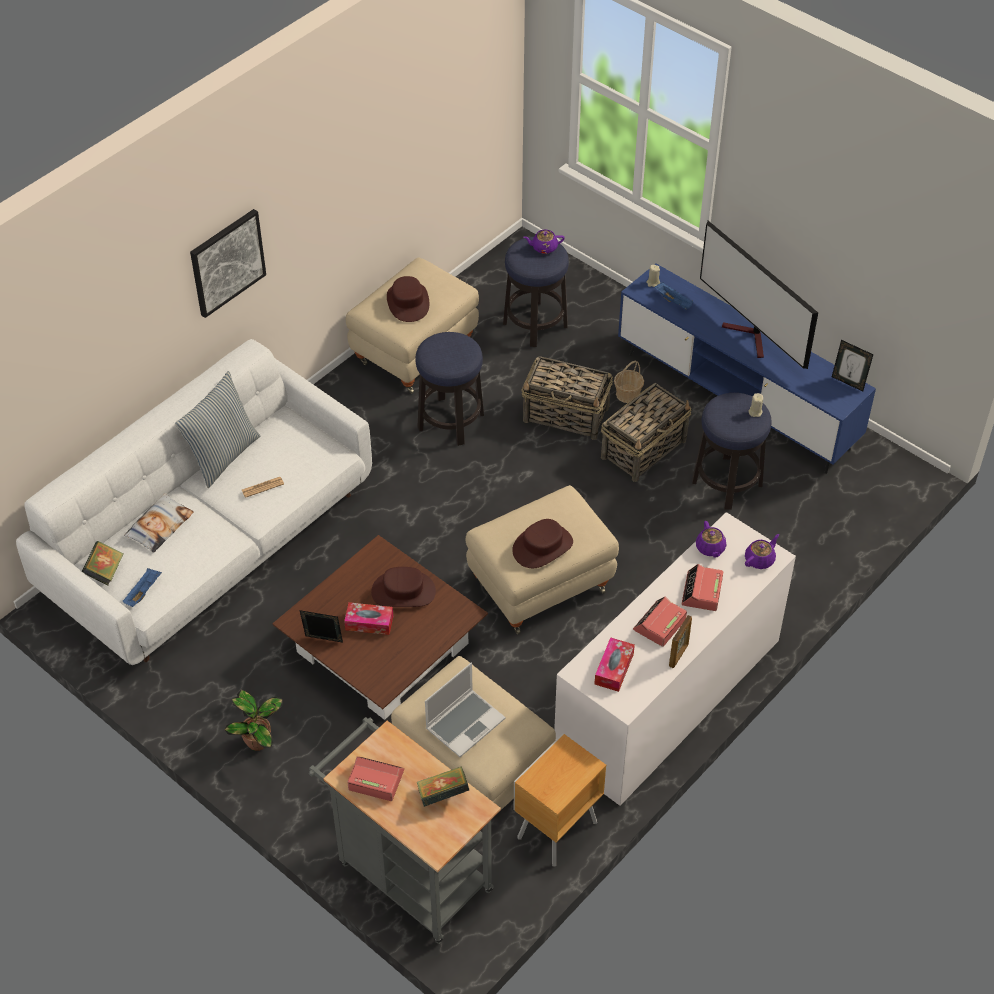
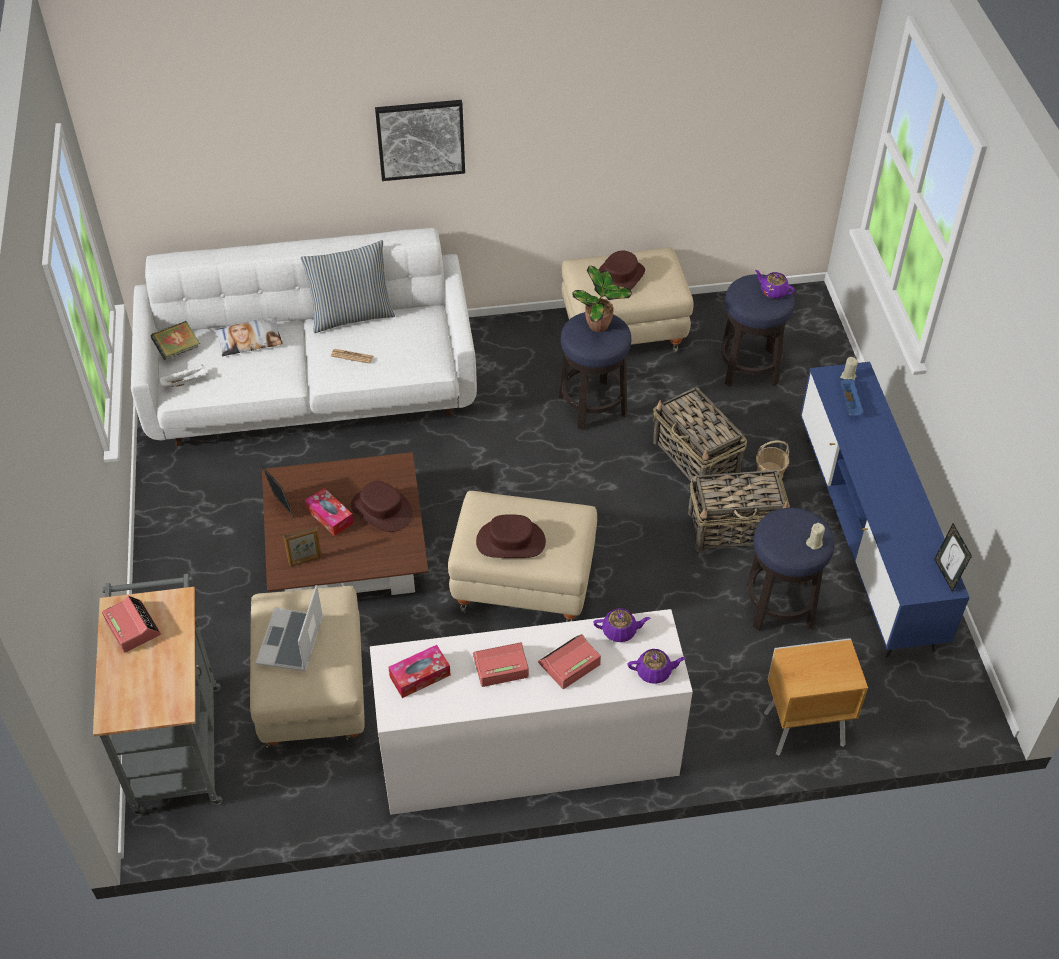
camera: 40 degrees right, 0 degrees up
(143, 592) = (186, 381): blue tray -> white tray
(259, 741) = (185, 559): potted plant -> potted plant (599, 325)
(443, 795) = (165, 677): book -> none
(465, 723) = (291, 642): laptop -> laptop turned 105 degrees clockwise
(555, 831) = (317, 795): brown nightstand -> brown nightstand (801, 728)
(679, 655) = (487, 704): picture frame -> picture frame (305, 560)
(710, 548) = (620, 631): purple teapot -> purple teapot turned 120 degrees counterclockwise
(751, 337) = (891, 477): television -> none

